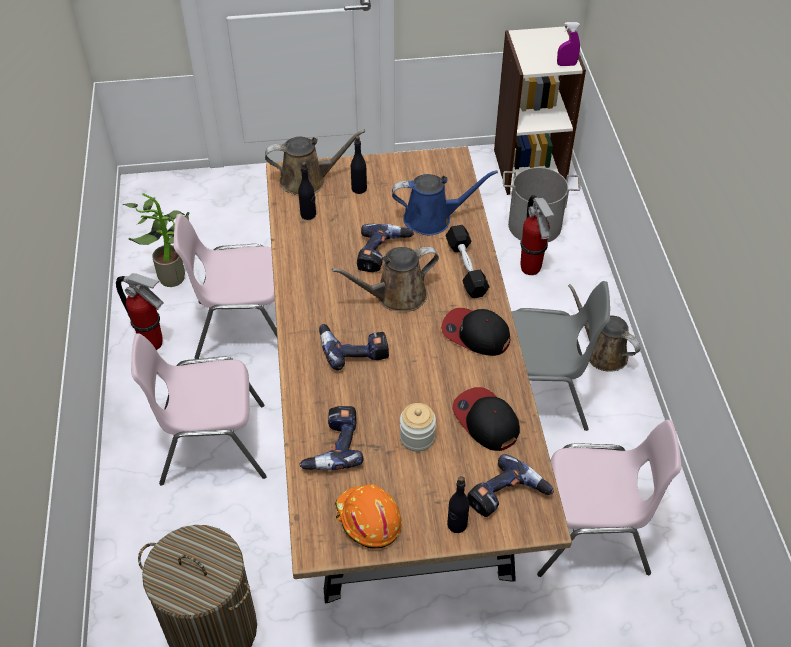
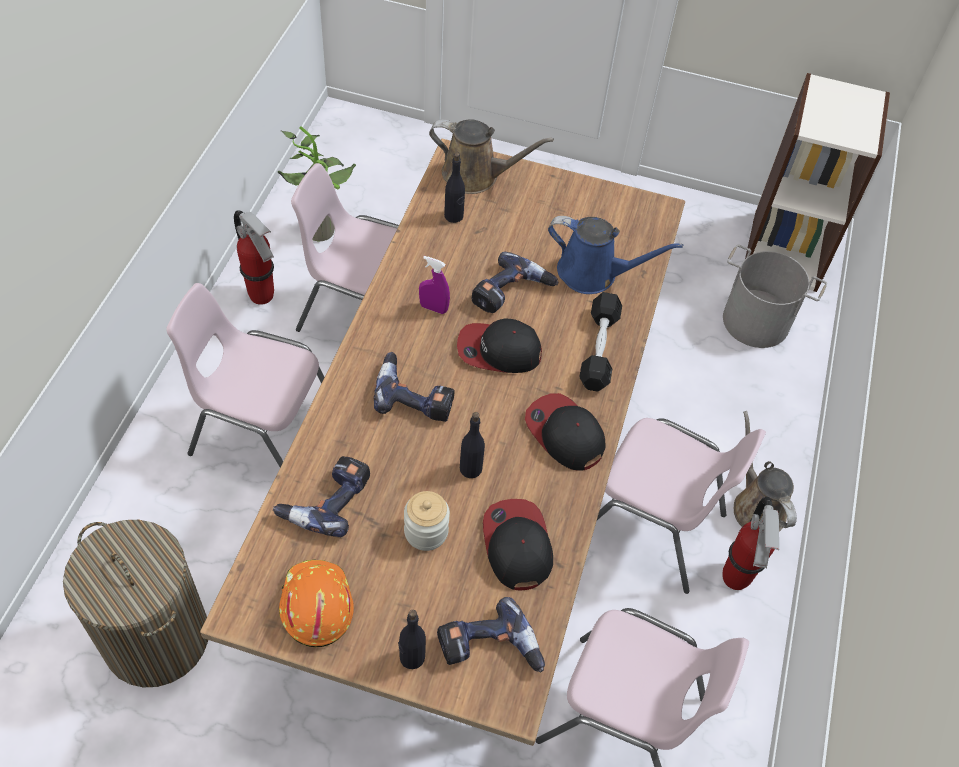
camera: 20 degrees right, 5 degrees up
(359, 188) = (528, 206): black bottle -> black bottle (471, 468)
(396, 296) = (498, 351): brown watering can -> cap
(530, 269) = (723, 372): fire extinguisher -> fire extinguisher (735, 579)
(538, 395) = (651, 526): grey chair -> pink chair
(566, 64) = (860, 141): purple spray bottle -> purple spray bottle (433, 308)

